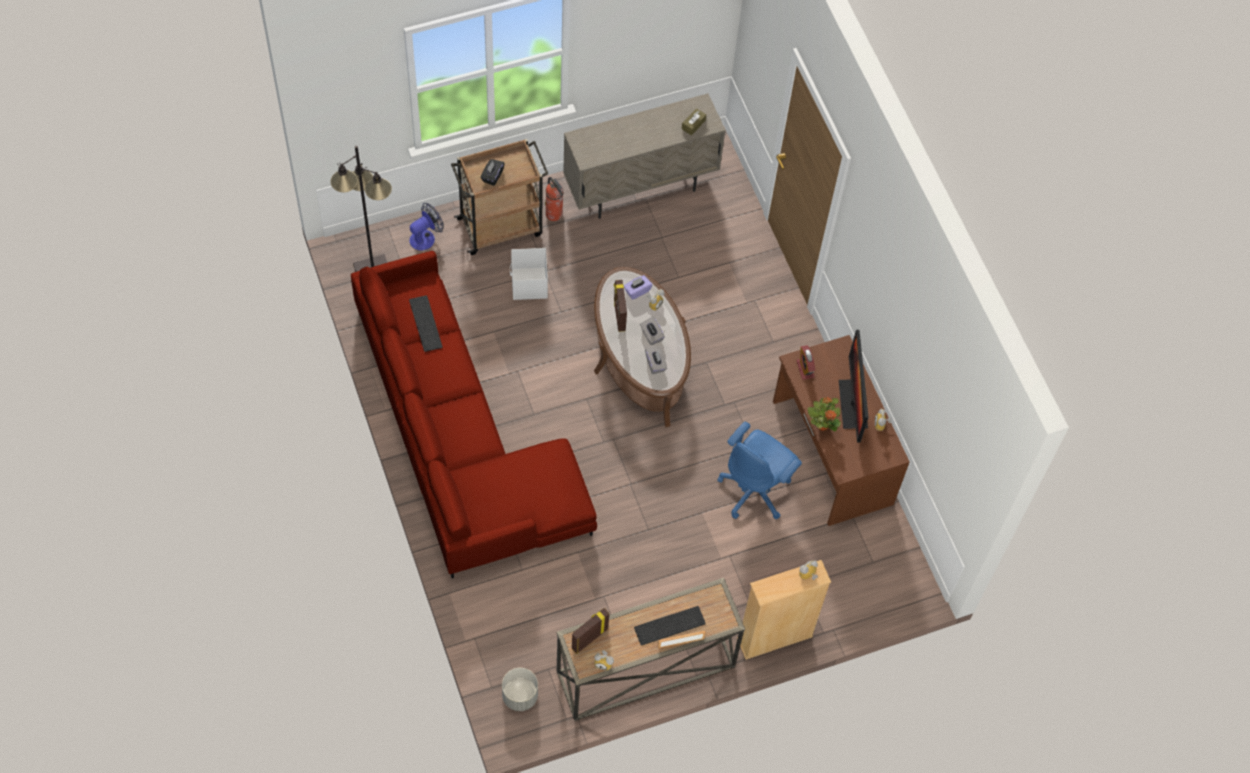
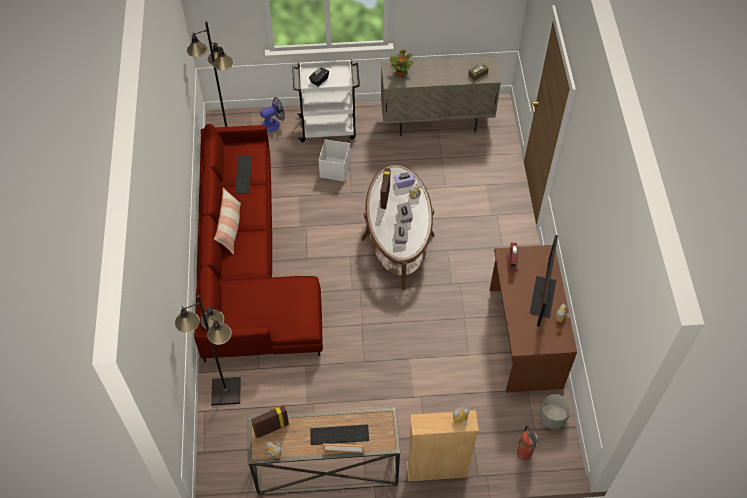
camera: 20 degrees right, 5 degrees down
(435, 400) = (230, 228): none -> pillow
(491, 607) = (225, 391): none -> black floor lamp
(501, 226) = (329, 127): brown cart -> white cart
(519, 696) = (222, 464): grey planter -> grey planter (552, 418)
(554, 214) = (369, 127): fire extinguisher -> fire extinguisher (524, 454)
(755, 490) = (456, 351): blue office chair -> none
(822, 424) = (513, 307): potted plant -> potted plant (401, 73)

